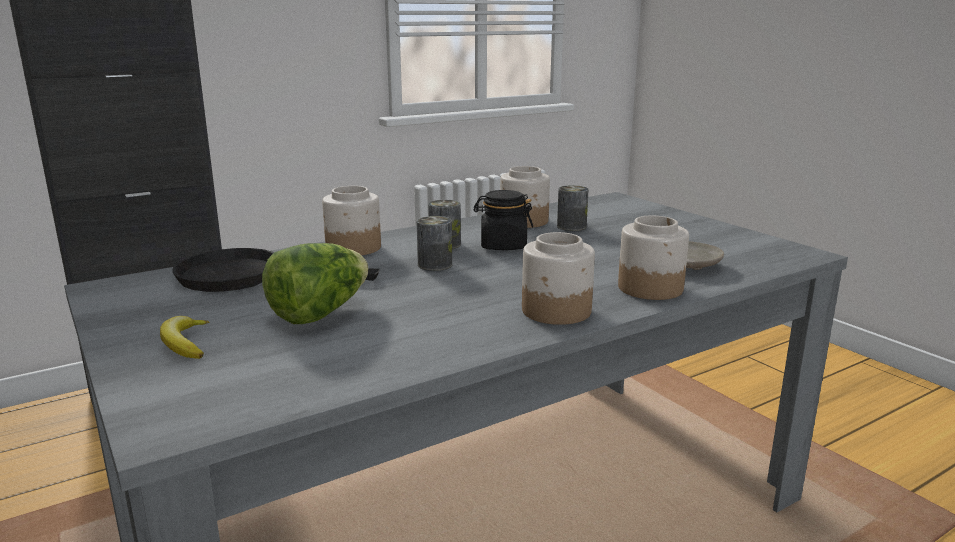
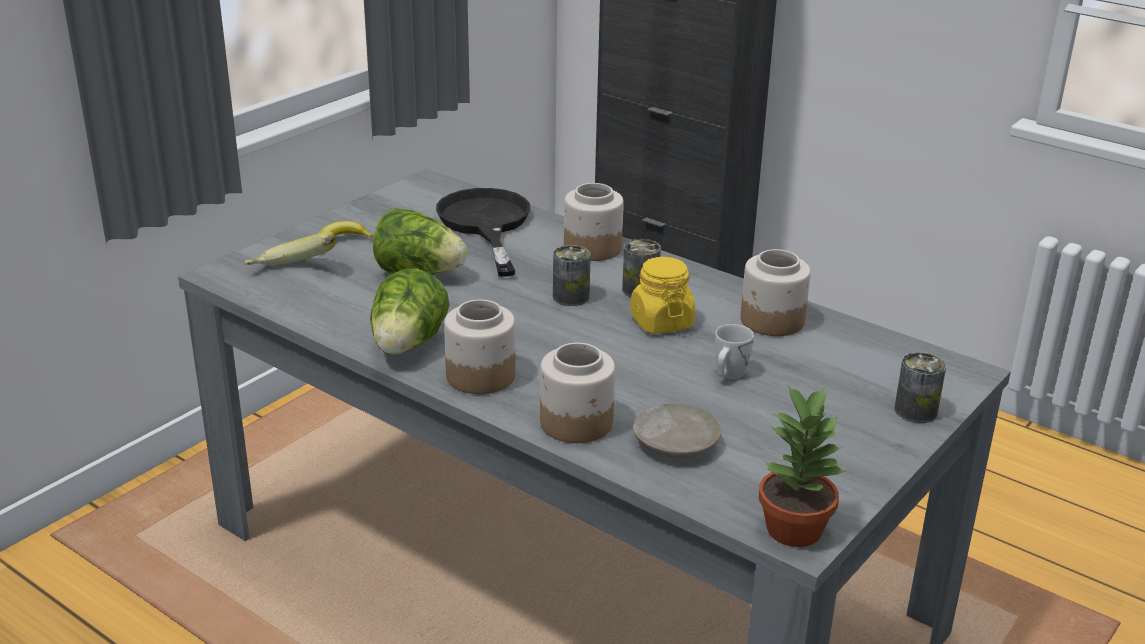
camera: 70 degrees right, 10 degrees up
(230, 379) = (293, 273): none -> banana
(475, 334) = (408, 345): none -> lettuce
(503, 246) = (661, 322): black jar -> yellow jar
(571, 226) = (777, 354): can -> can (915, 411)
(594, 240) = (728, 375): none -> white mug
(794, 253) = (794, 528): none -> potted plant

